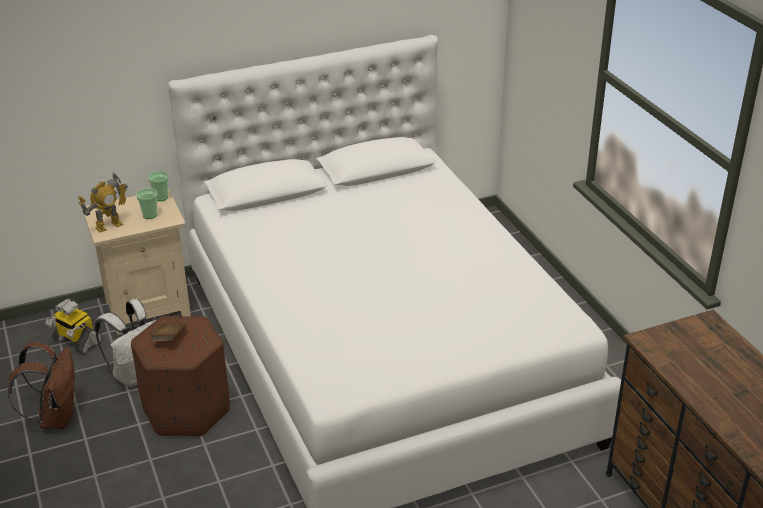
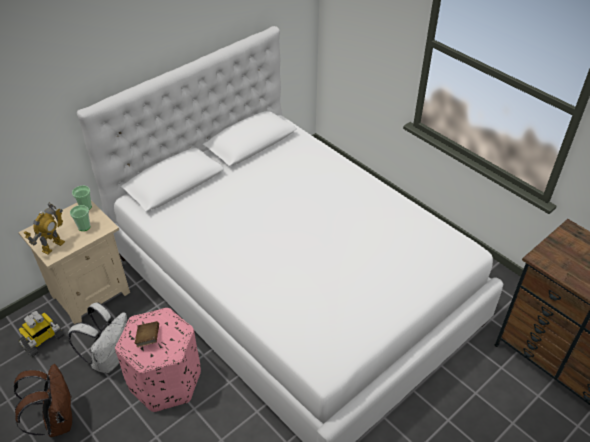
camera: 20 degrees left, 10 degrees up
(76, 341) = (43, 341): toy robot -> toy robot turned 60 degrees counterclockwise
(187, 409) = (166, 380): brown ottoman -> pink ottoman

